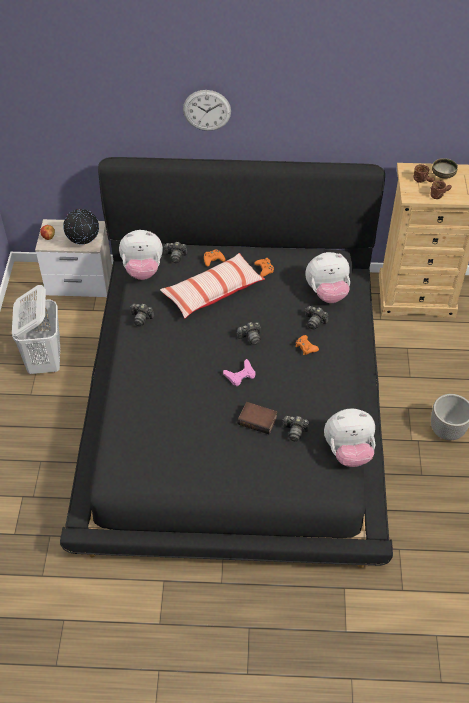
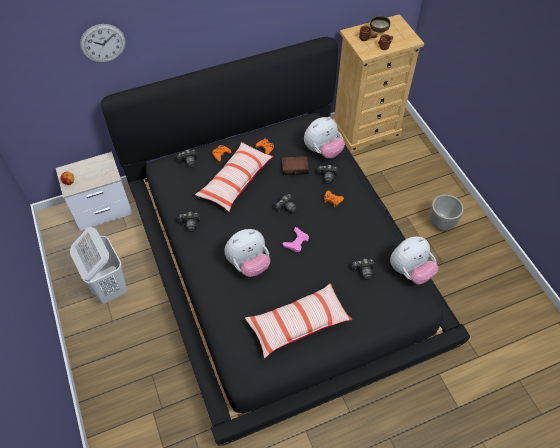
camera: 25 degrees left, 5 degrees up
(84, 243) = (103, 176): globe -> none
(142, 270) = (168, 183): plush toy -> plush toy (248, 264)
(194, 455) = (298, 323): none -> pillow
(207, 110) = (183, 29): wall clock -> wall clock (103, 43)
(258, 419) = (330, 273): book -> book (295, 167)

